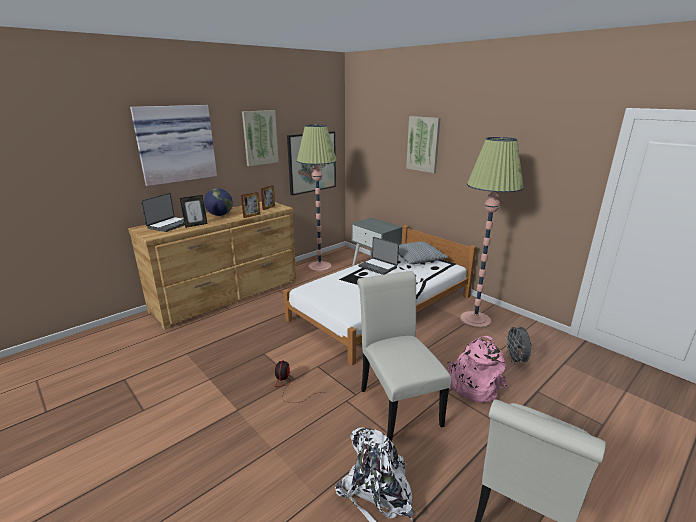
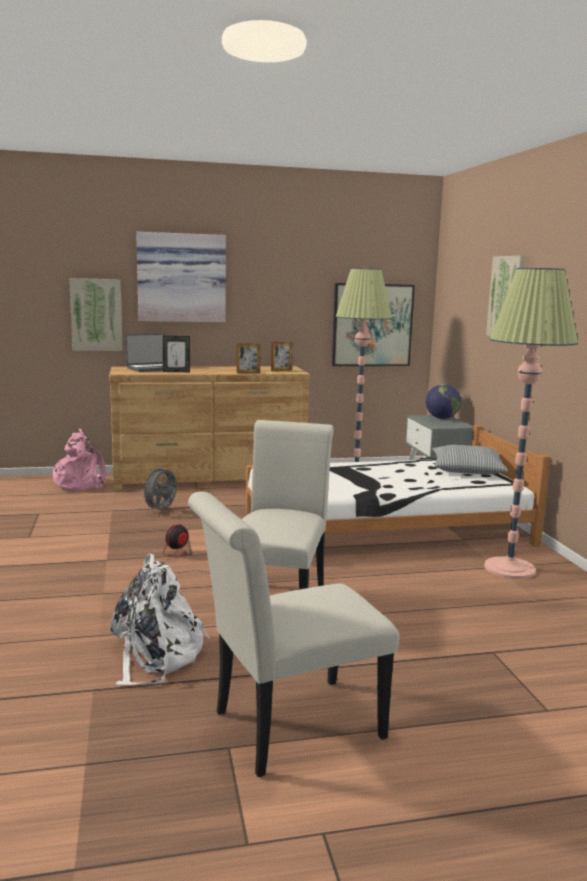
camera: 30 degrees right, 10 degrees down
(220, 215) = (215, 369): globe -> globe (441, 418)
(260, 138) = (294, 282): picture -> picture (96, 315)
(378, 266) = (394, 466): laptop -> none
(473, 385) = (403, 619): pink backpack -> pink backpack (81, 484)
(515, 360) = (509, 618): grey fan -> grey fan (161, 511)

